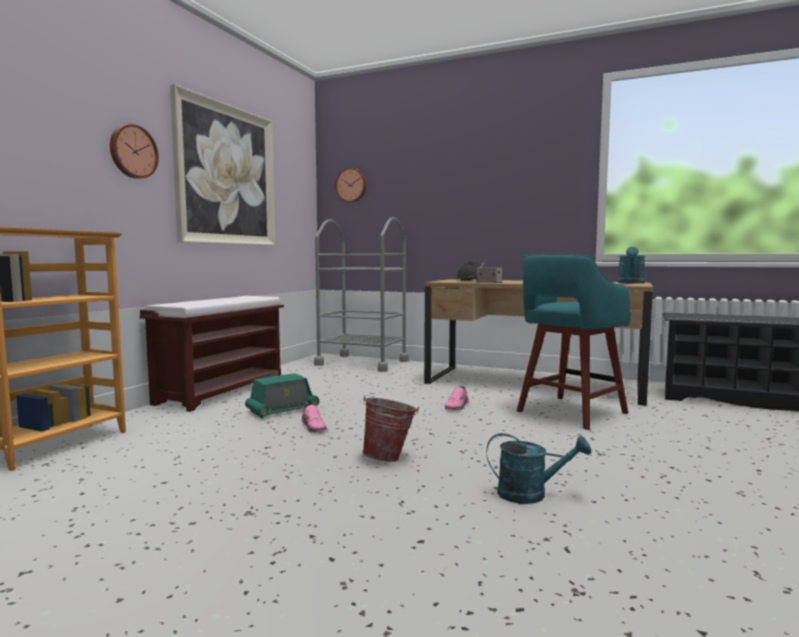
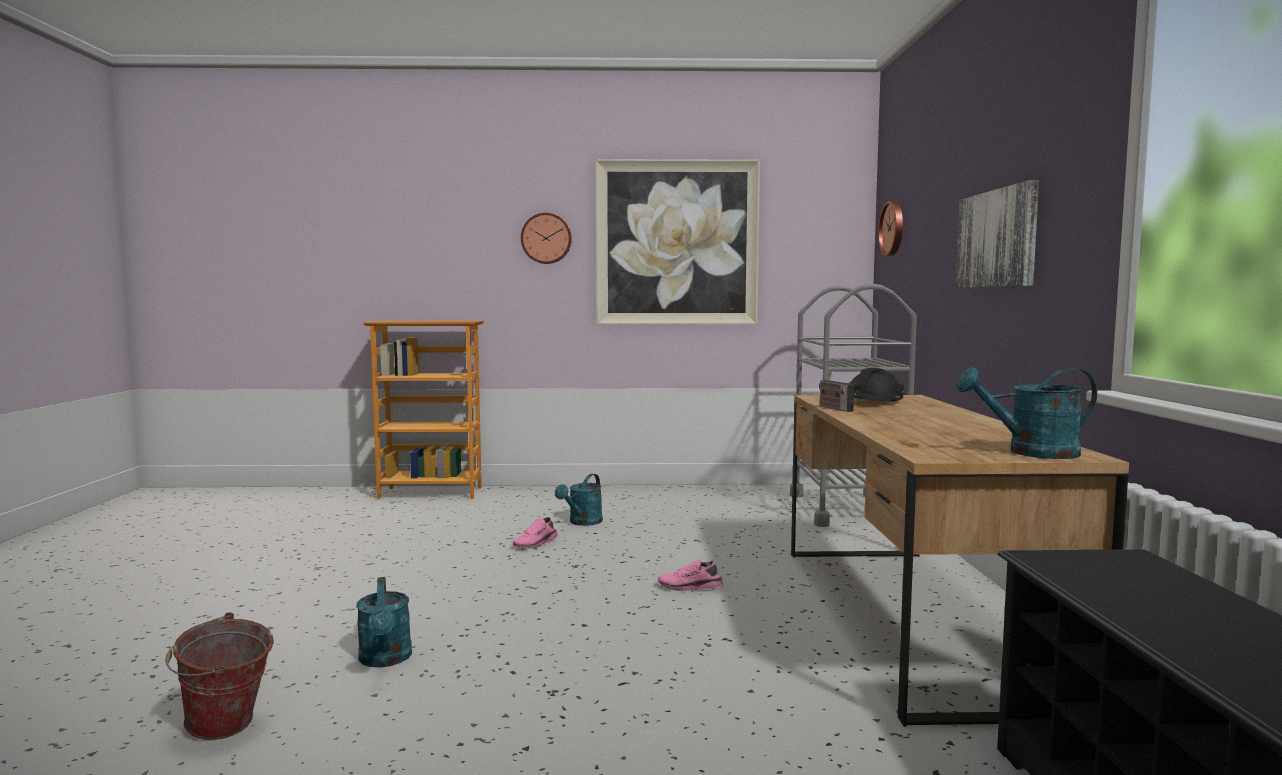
camera: 65 degrees right, 0 degrees up
(222, 391) = (622, 492): brown bench -> none
(282, 410) = (582, 522): radio -> turquoise watering can
(390, 458) = (462, 587): bucket -> bucket (225, 731)
(490, 195) = (998, 239): none -> picture
(569, 413) = (751, 658): turquoise stool -> none

